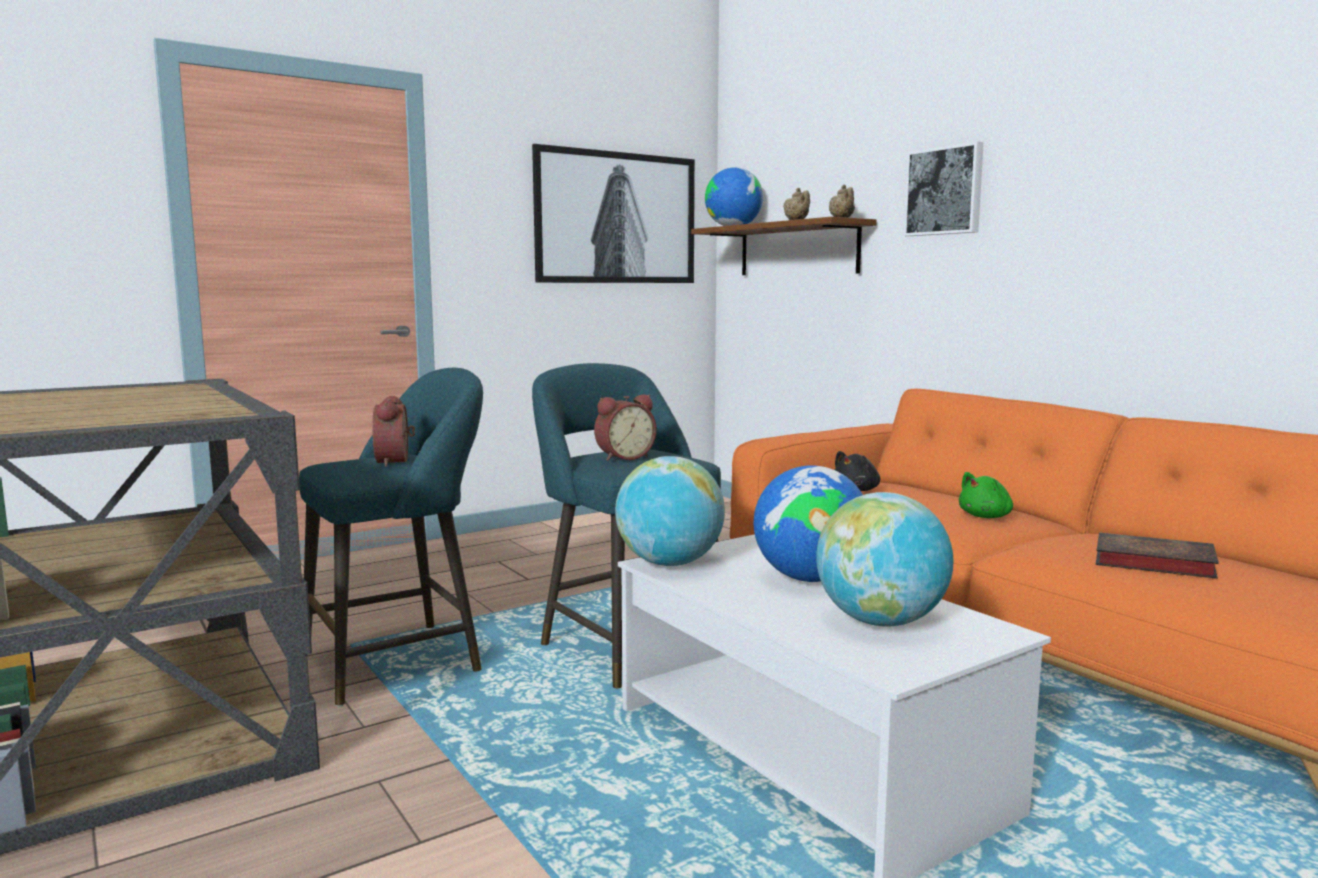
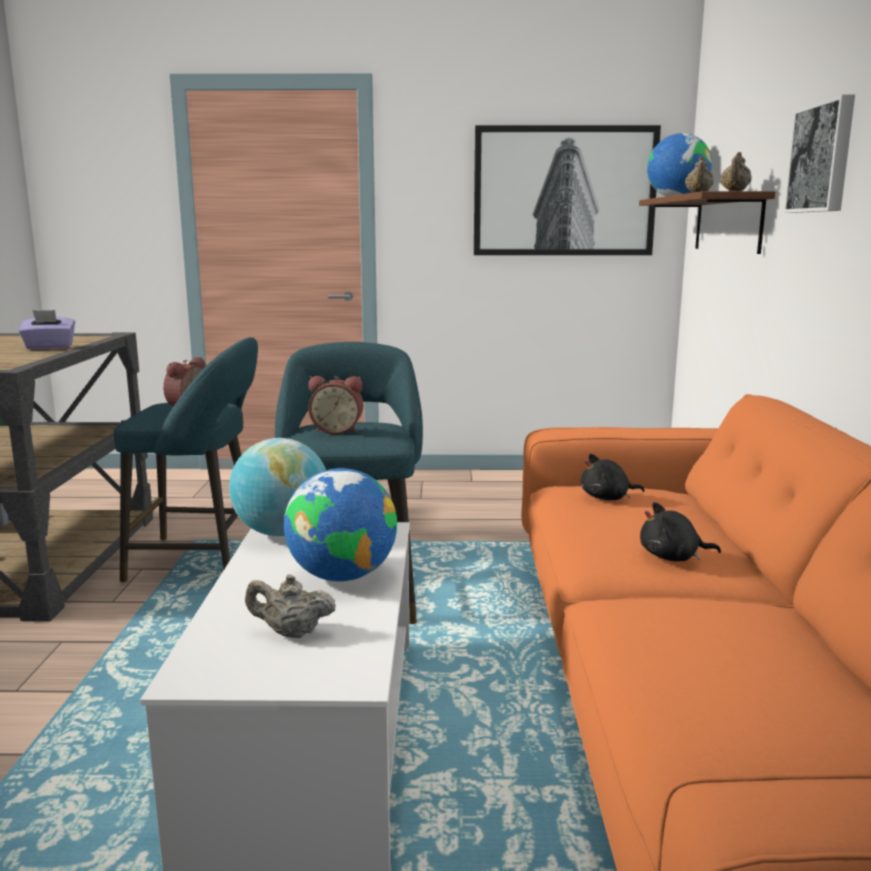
camera: 35 degrees right, 5 degrees up
(185, 396) = (49, 347): none -> purple tissue box
(881, 621) = (291, 633): globe -> beige teapot
(987, 517) = (673, 557): green plush toy -> black plush toy
(1150, 562) = (707, 661): book -> none

